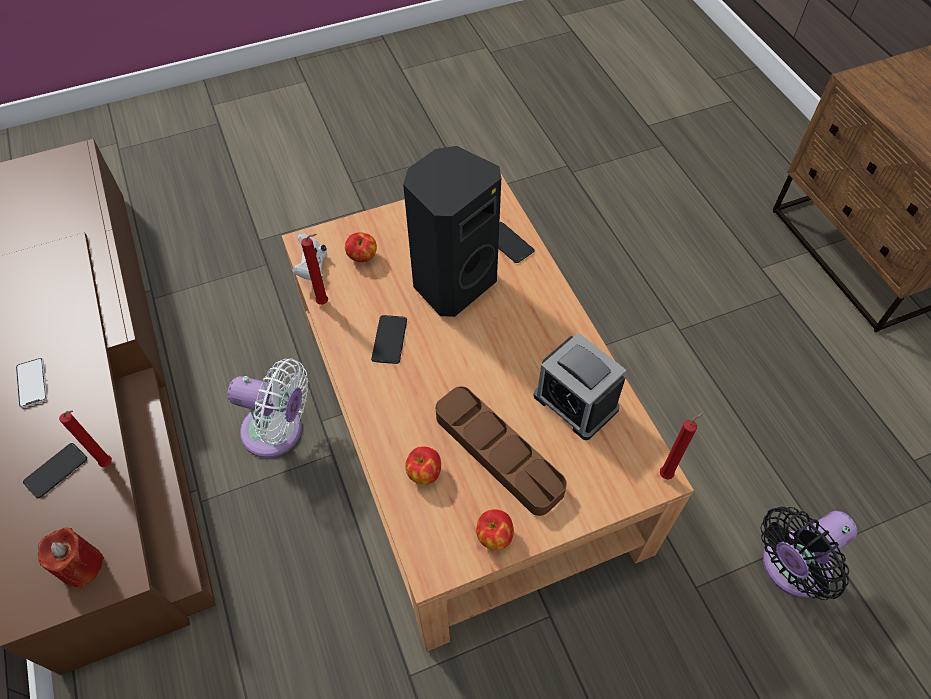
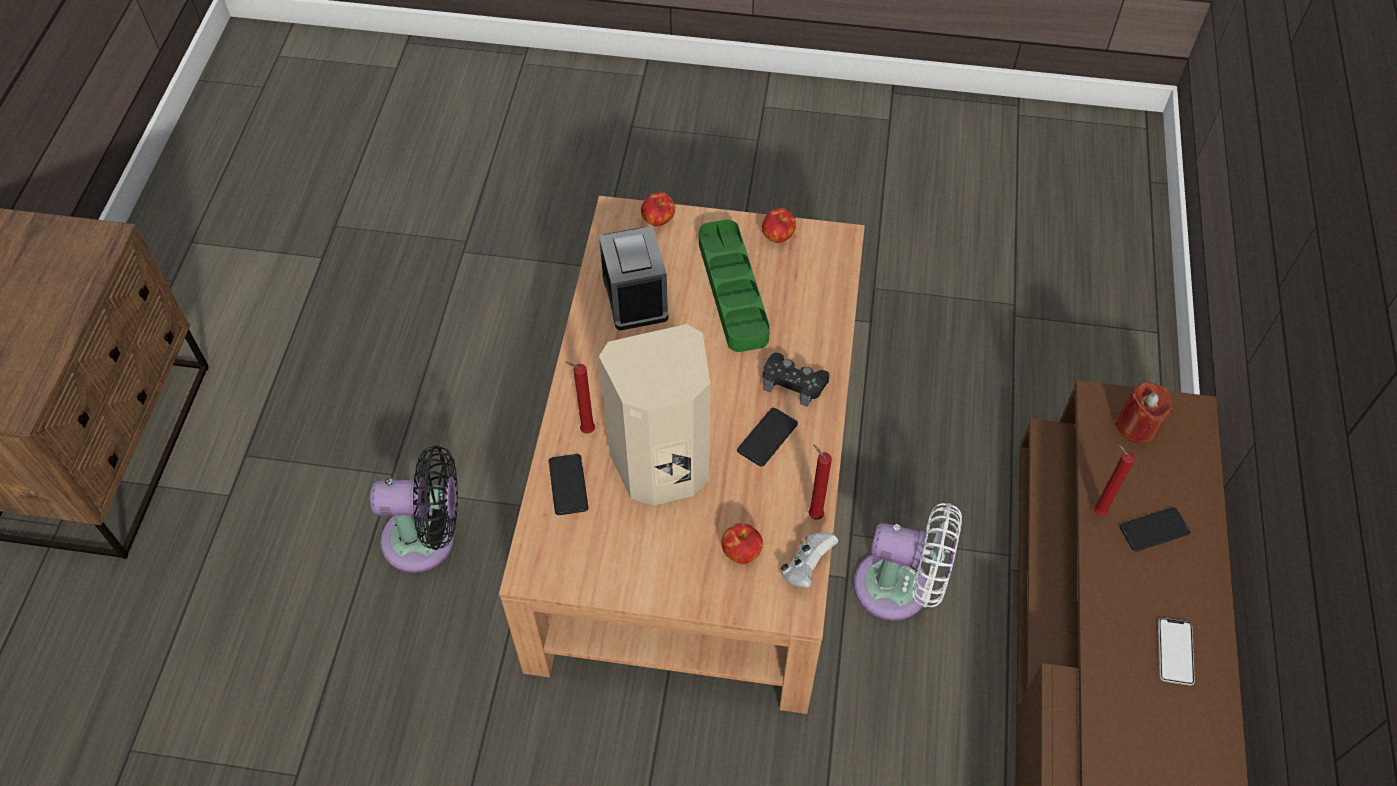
camera: 150 degrees left, 0 degrees up
(278, 432) = (900, 588): white fan -> white fan turned 150 degrees clockwise
(393, 393) = (793, 383): none -> black game controller
(424, 473) = (806, 304): apple -> apple (658, 220)
(452, 282) = (662, 468): black speaker -> beige speaker
(498, 453) = (732, 290): brown tray -> green tray
(667, 474) = (608, 213): red candle -> red candle (585, 430)
(790, 568) = (511, 243): black fan -> black fan (427, 539)

